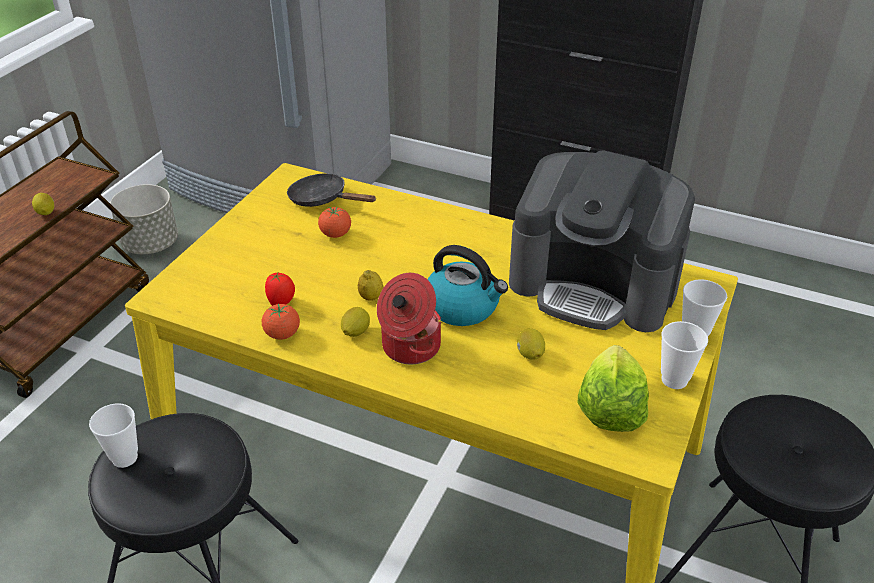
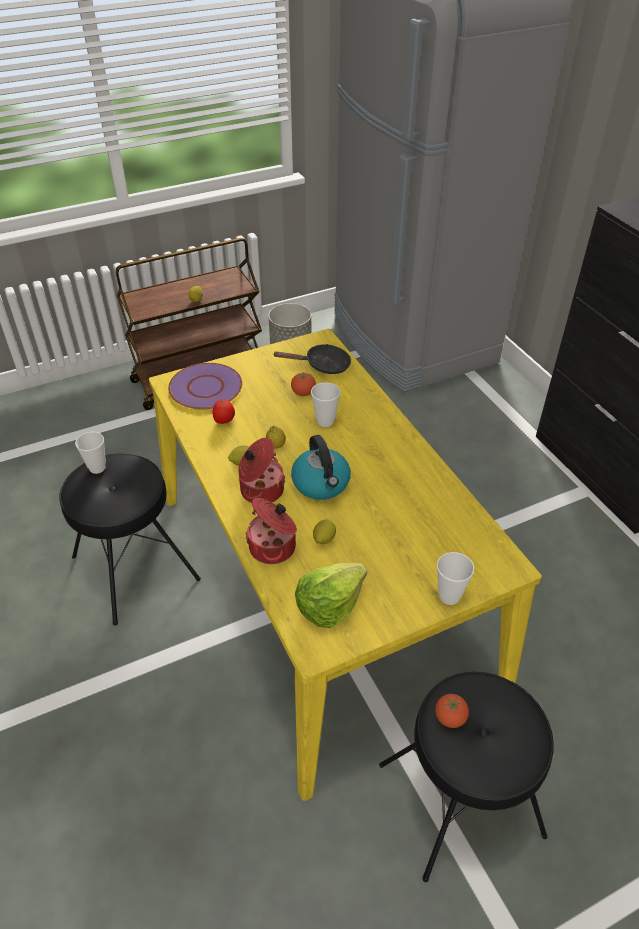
camera: 40 degrees right, 5 degrees up
(213, 280) = (205, 387): none -> purple plate
(282, 334) = (203, 441): tomato -> tomato (450, 718)
(323, 199) = (323, 365): black frying pan -> black frying pan turned 105 degrees clockwise
(492, 391) = (274, 547): none -> cooking pot
(594, 284) = (425, 519): coffee machine -> none
(674, 380) = (395, 615): cup -> cup (325, 421)

